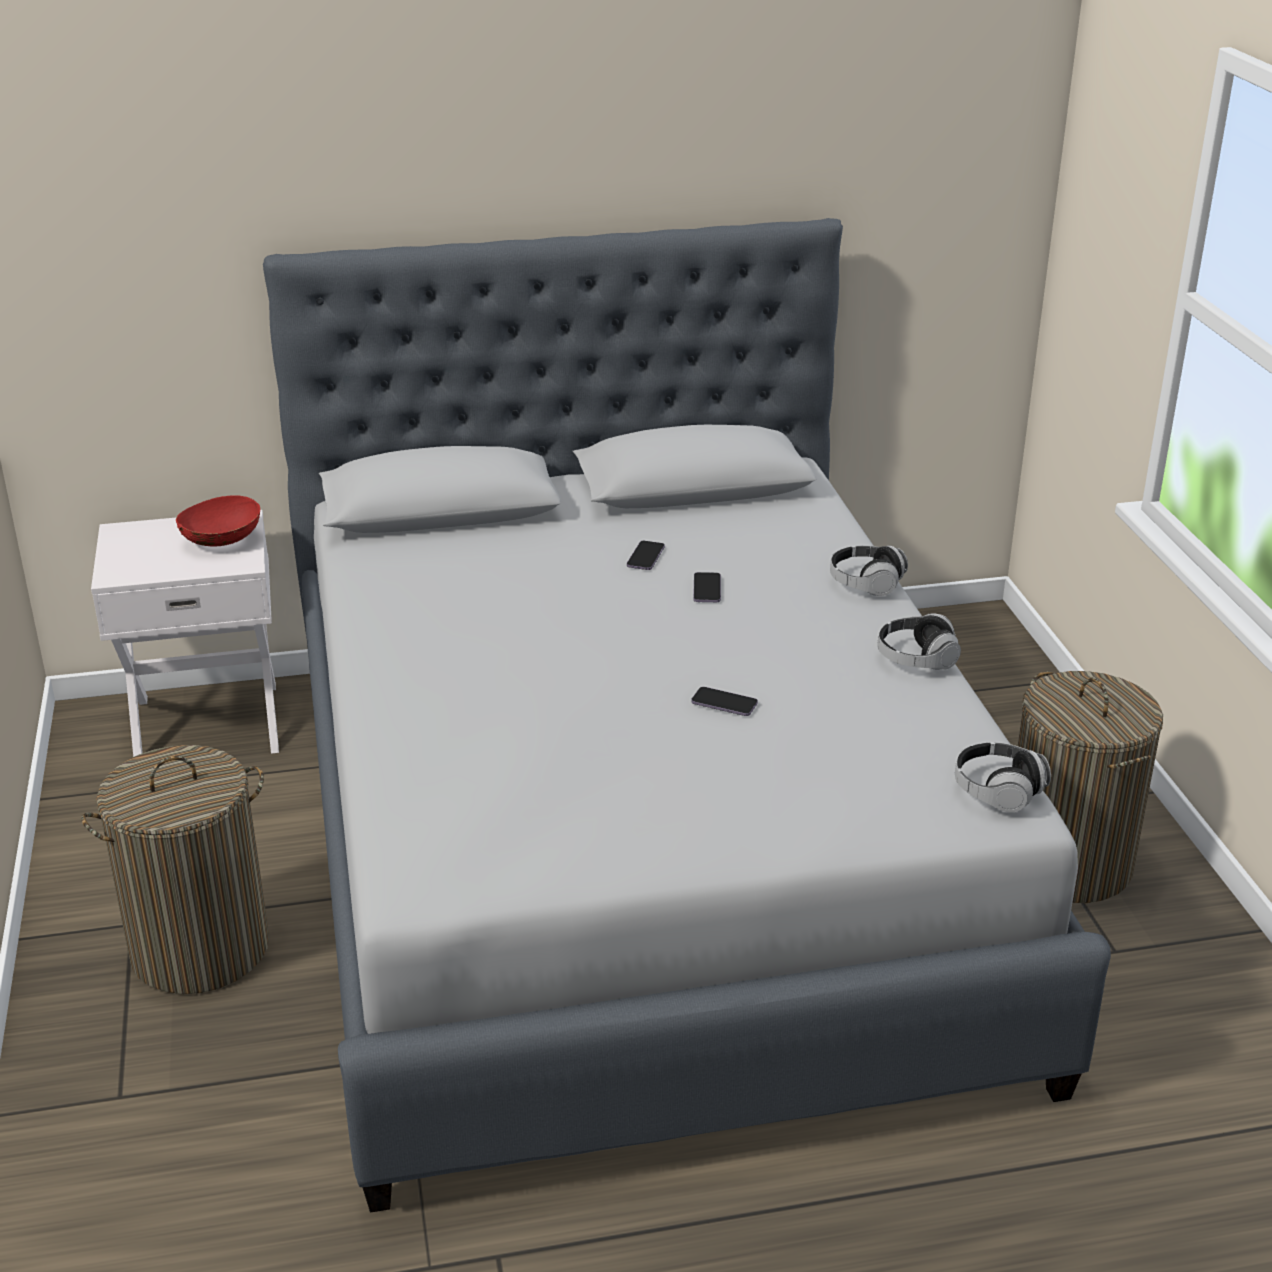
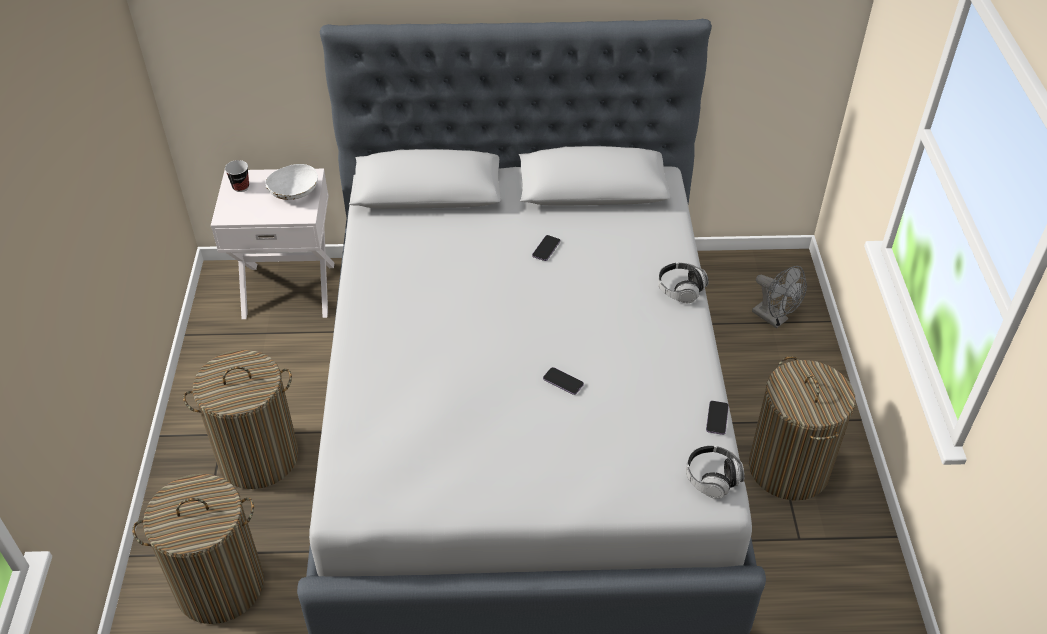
camera: 10 degrees right, 15 degrees up
(131, 540) = (241, 187): none -> cup
(166, 1138) = (219, 585): none -> laundry basket
(222, 542) = (294, 194): red bowl -> white bowl
(707, 589) = (577, 282): phone -> phone (717, 418)
(916, 659) = (694, 360): headphones -> none
(981, 685) = (774, 319): none -> grey fan

